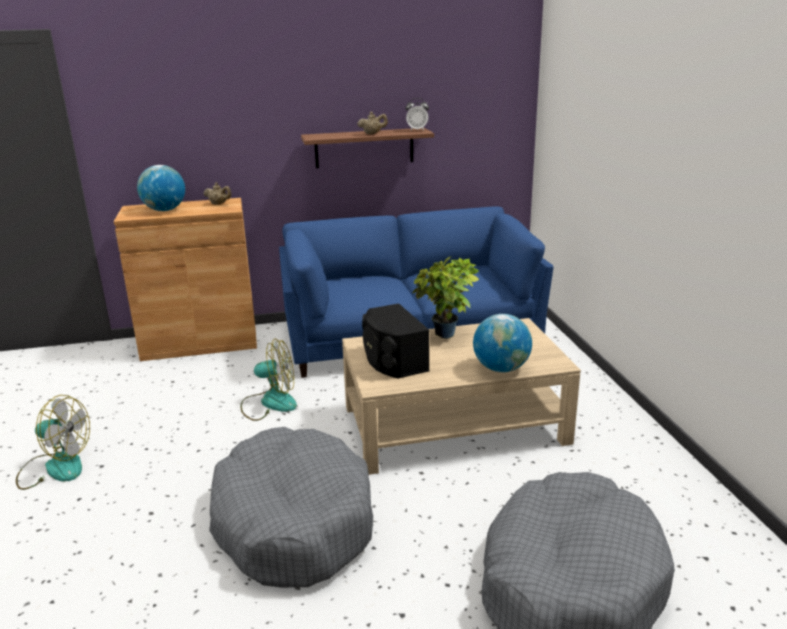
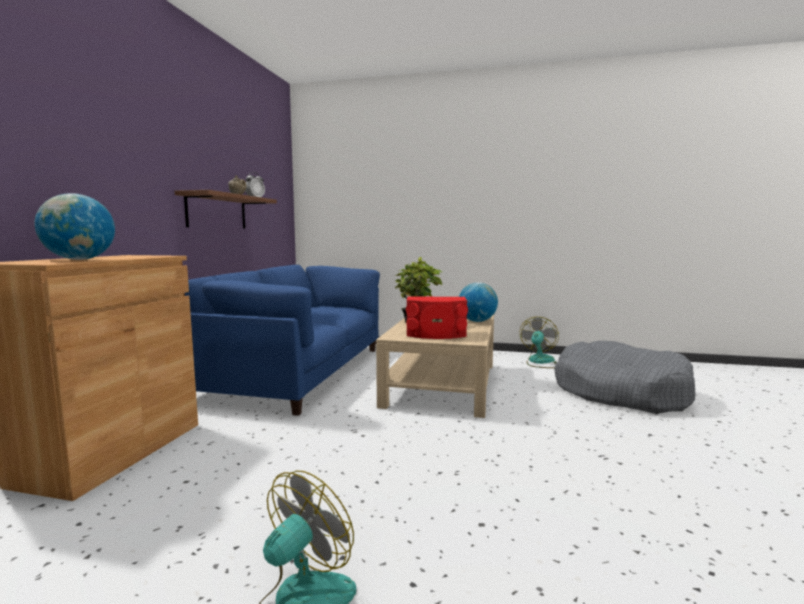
camera: 65 degrees left, 15 degrees down
(219, 204) = (129, 256): beige teapot -> none
(269, 403) = (327, 435): fan -> fan (540, 362)
(293, 522) = (534, 452): grey dog bed -> none
(393, 360) = (436, 334): black speaker -> red speaker

